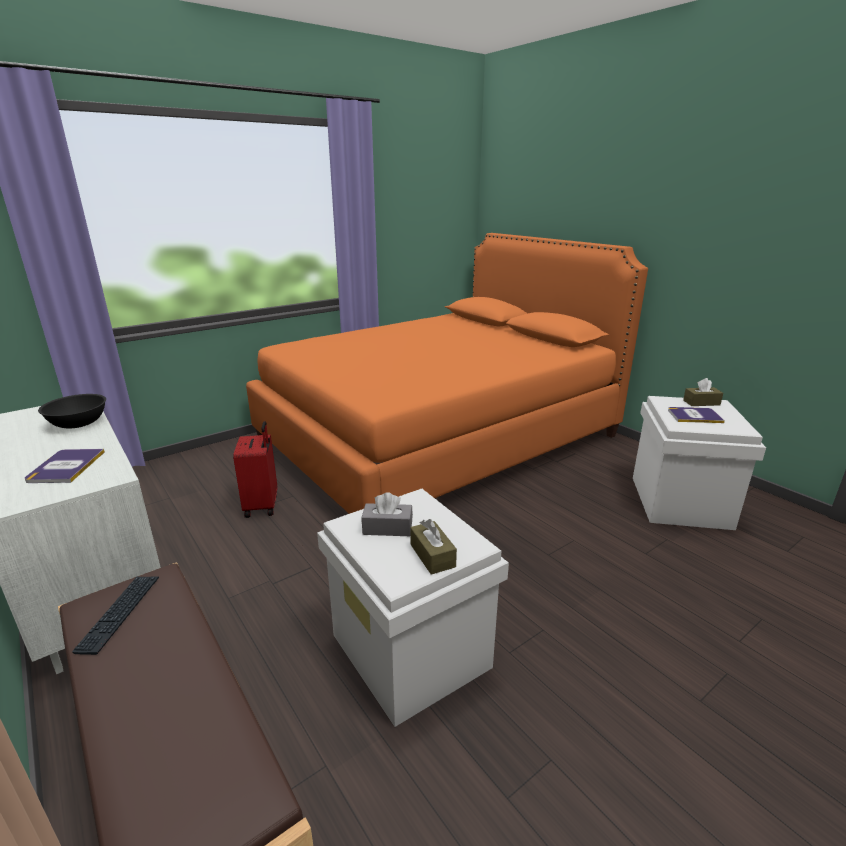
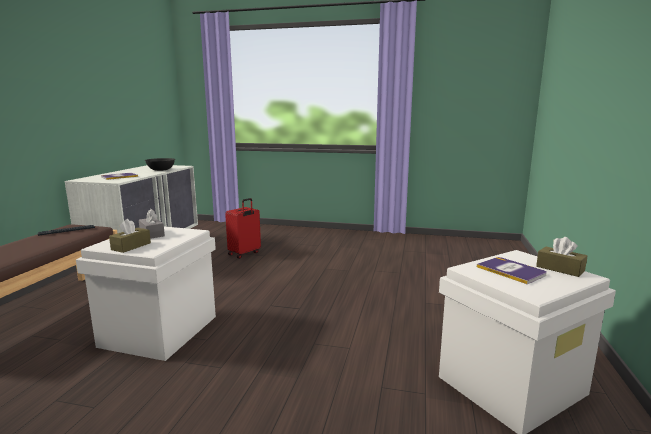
camera: 50 degrees right, 10 degrees down
(438, 437) = (400, 262): orange bed -> none

